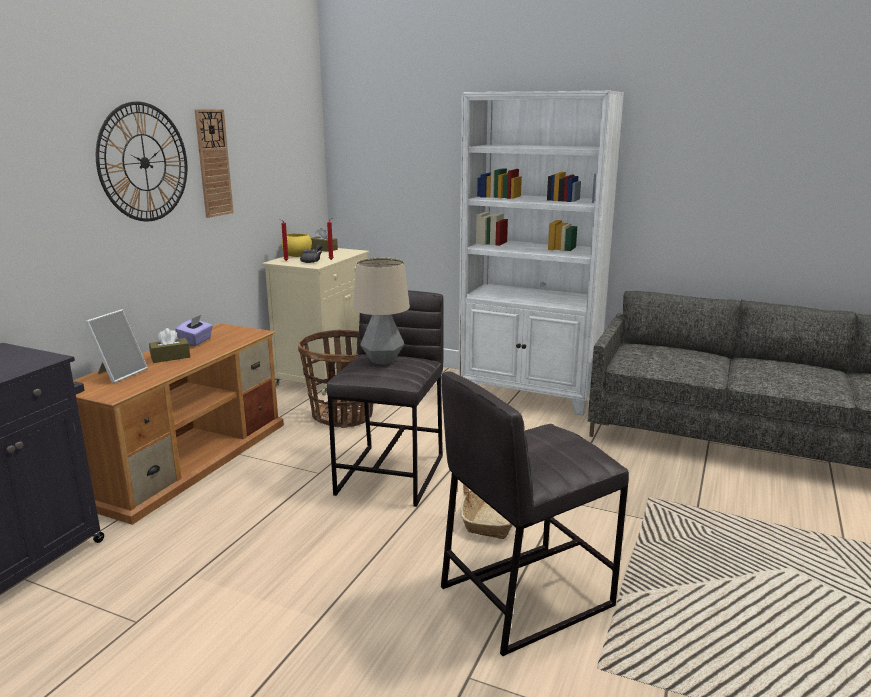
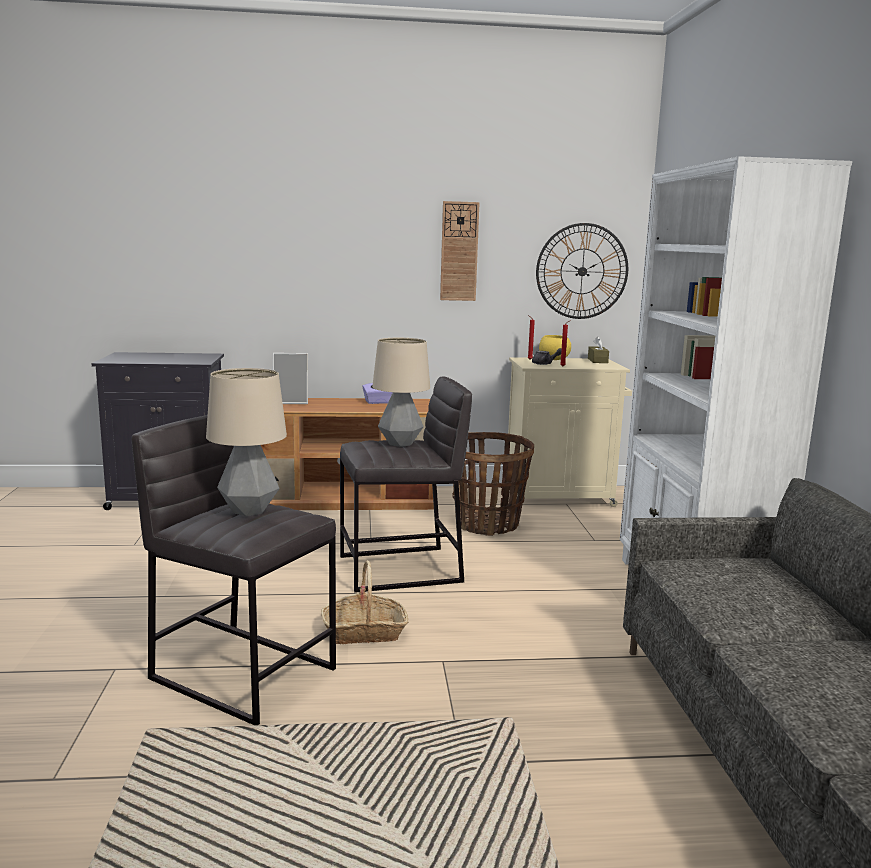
camera: 60 degrees right, 5 degrees down
(144, 162) = (376, 243): wall clock -> wall clock (582, 271)
(170, 357) = (337, 404): brown tissue box -> none
(532, 446) = (248, 510): none -> table lamp

